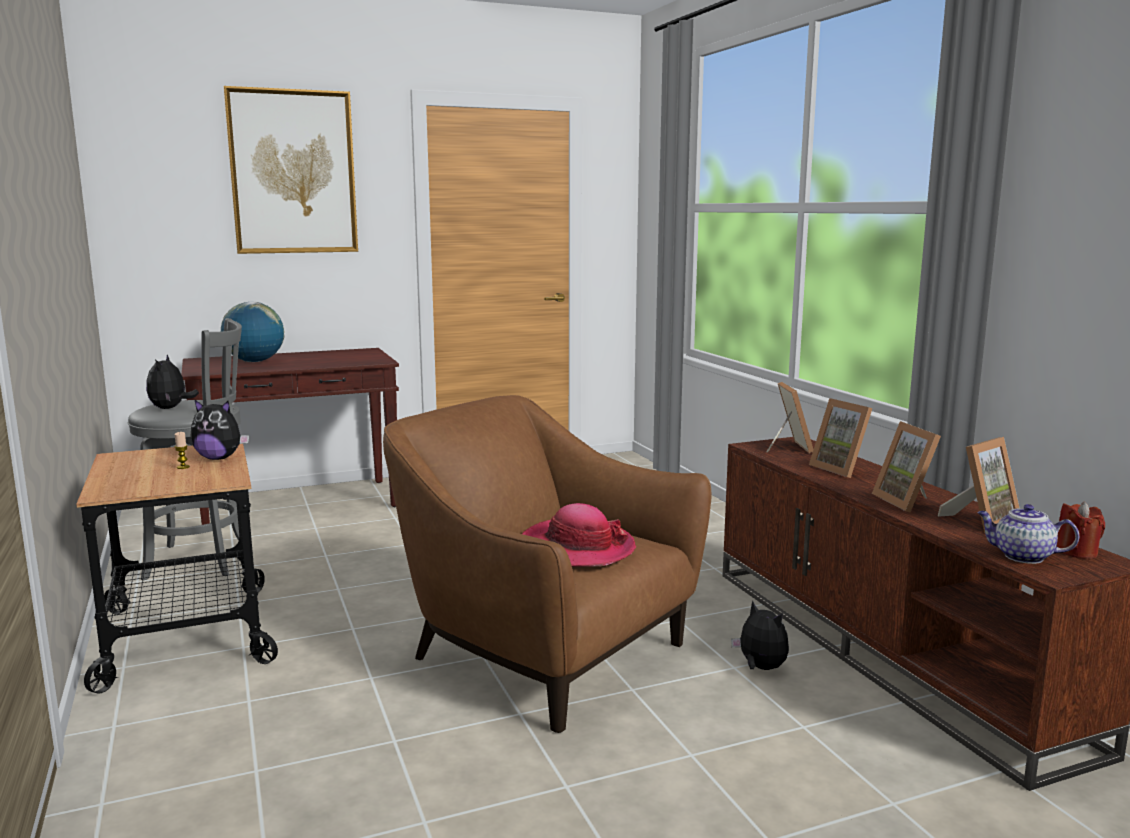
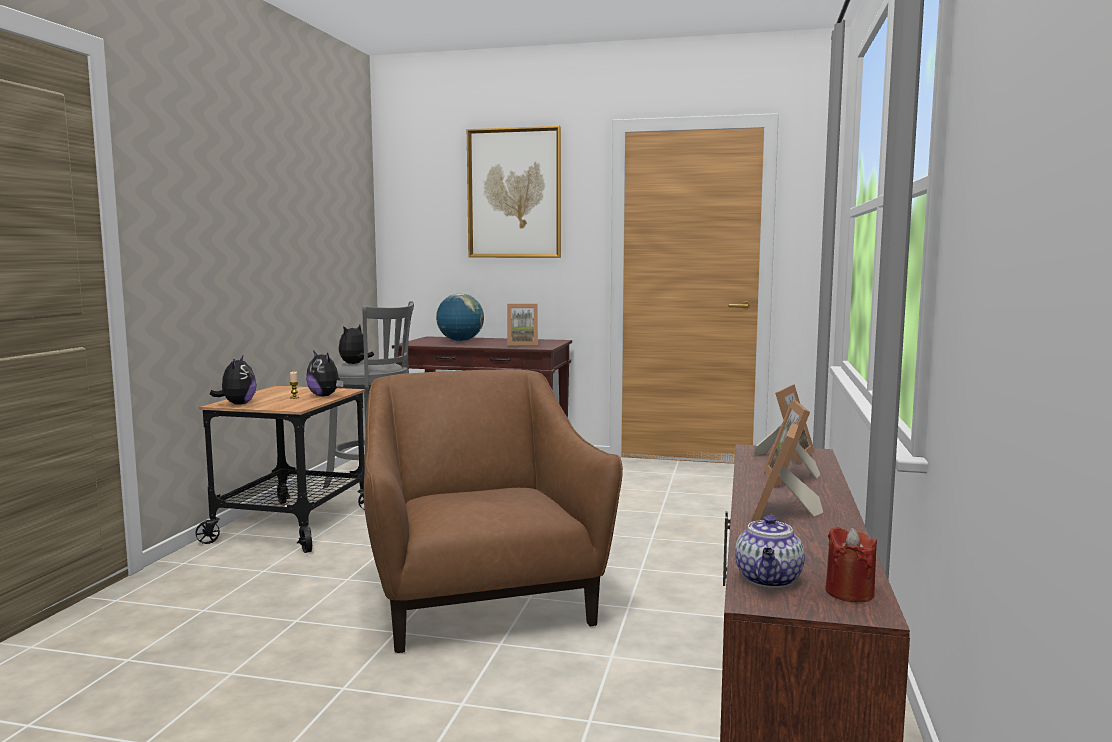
camera: 35 degrees right, 5 degrees down
(576, 548) = (481, 501): hat -> none
(760, 668) = (634, 664): plush toy -> plush toy (237, 404)
(981, 520) = (818, 544): picture frame -> picture frame (522, 345)
(1021, 556) = (769, 580): teapot -> teapot turned 135 degrees counterclockwise

